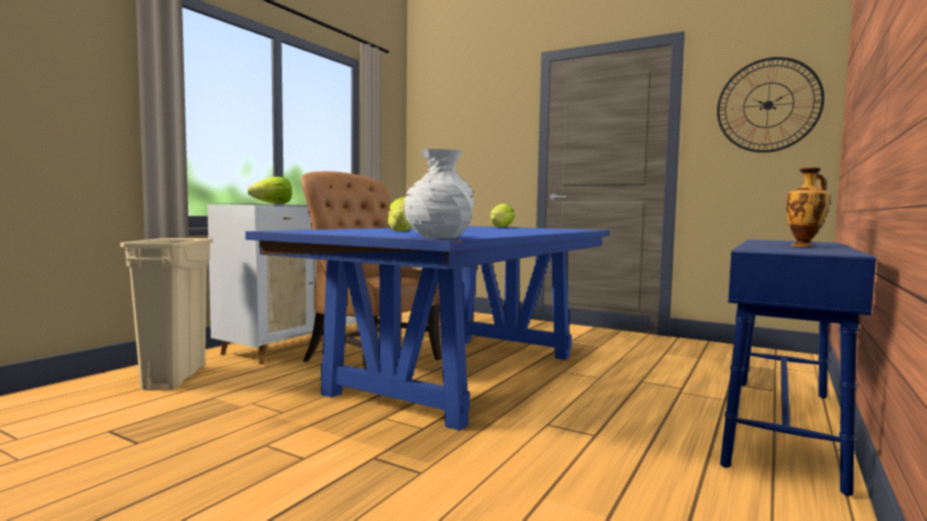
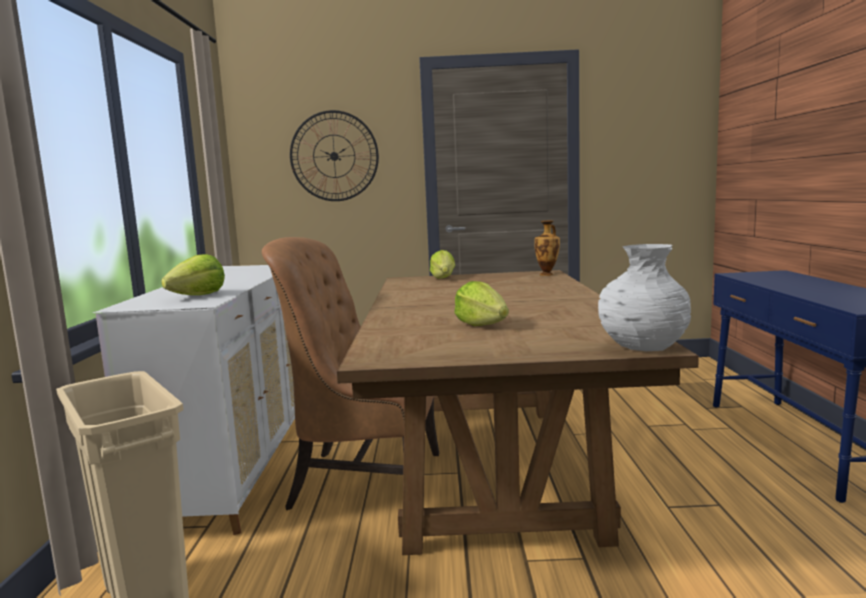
camera: 30 degrees left, 5 degrees up
(461, 373) = (491, 467): blue dining table -> brown dining table
(768, 105) = (658, 131): wall clock -> wall clock (334, 156)
(804, 246) = (828, 289): vase -> vase (547, 274)

